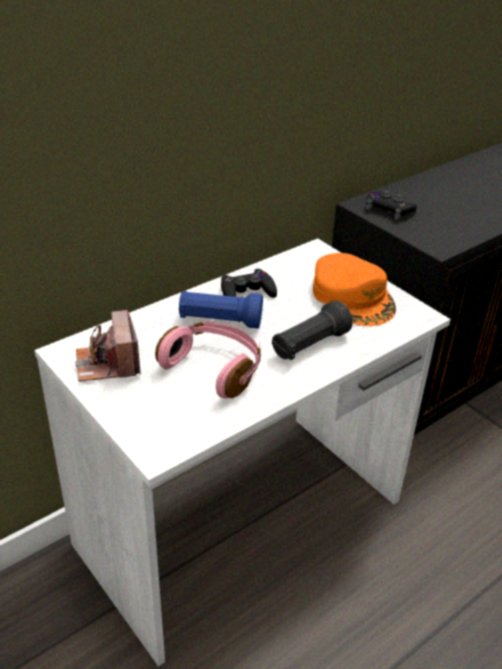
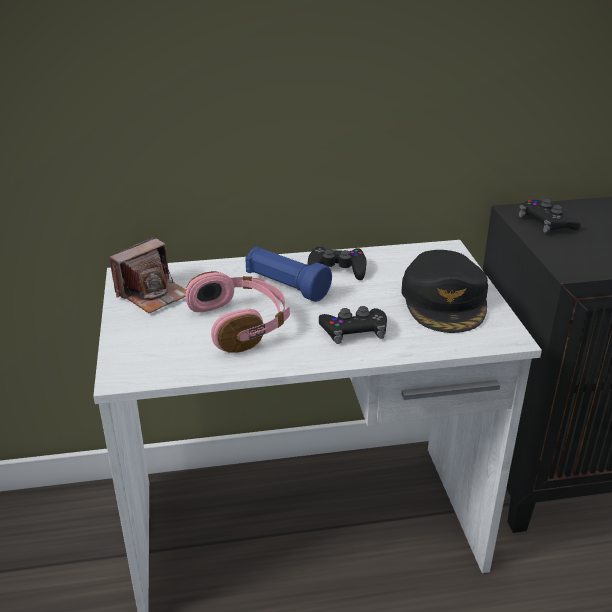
camera: 30 degrees right, 5 degrees down
(108, 364) = (153, 294): camera -> camera turned 150 degrees counterclockwise
(309, 345) = (353, 330): black flashlight -> black game controller
(353, 297) = (445, 300): orange cap -> black cap

